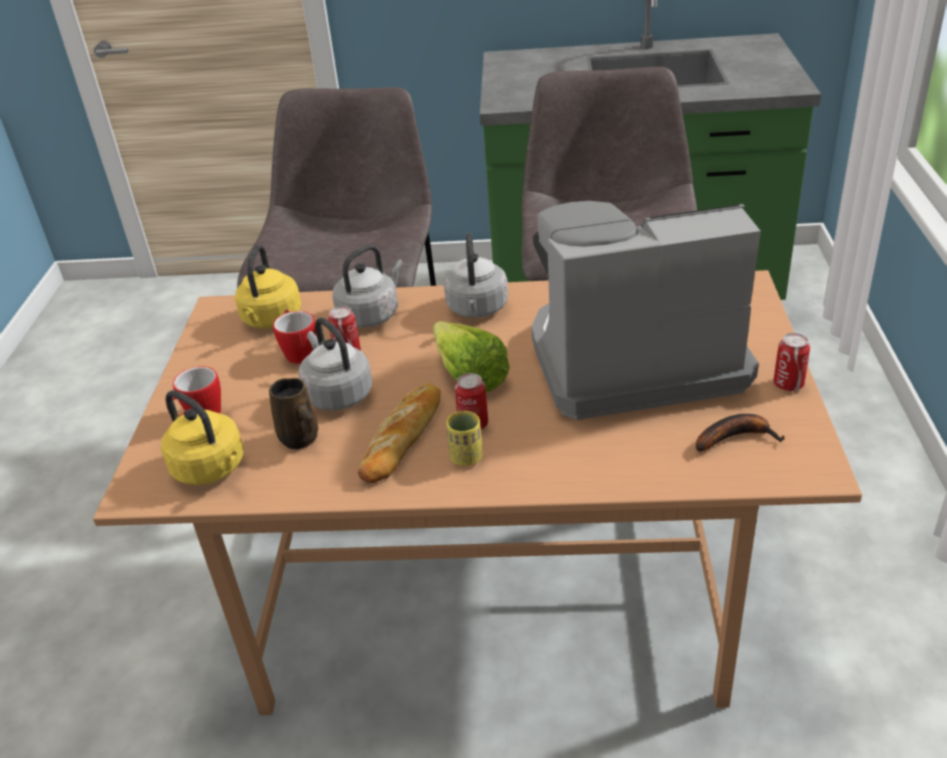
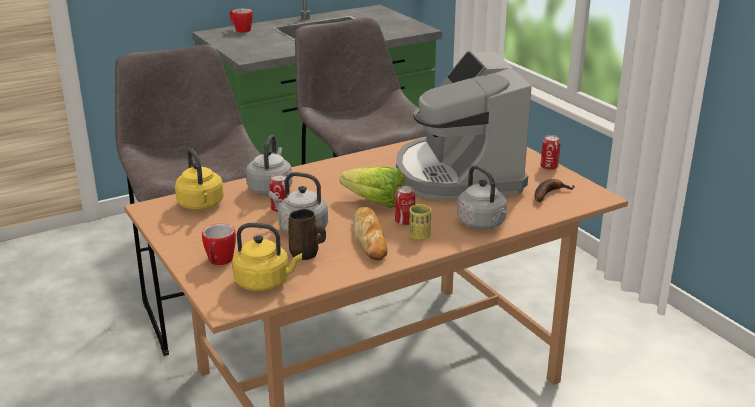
camera: 35 degrees left, 10 degrees down
(299, 352) = (245, 216): mug -> mug (240, 30)
(477, 309) = (338, 172): grey kettle -> grey kettle (482, 224)
(632, 359) = (458, 175): coffee machine -> coffee machine turned 60 degrees counterclockwise

